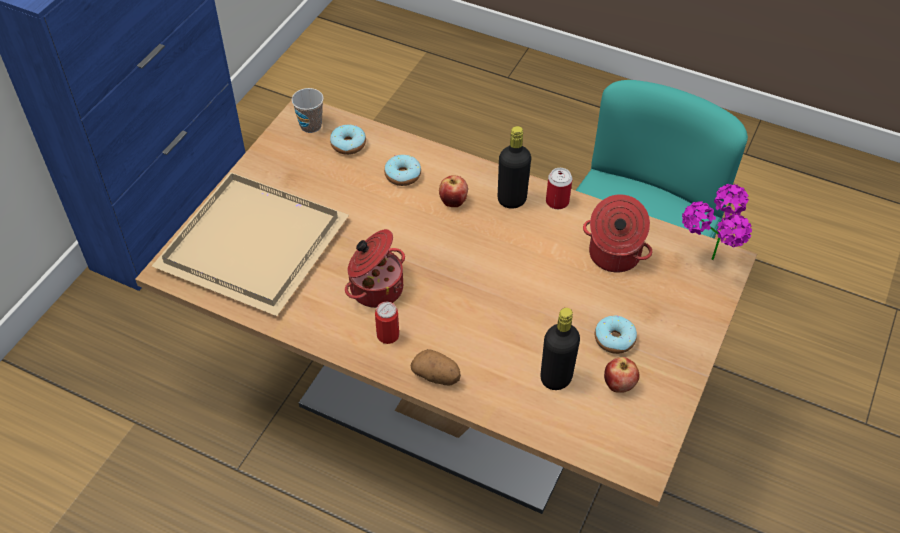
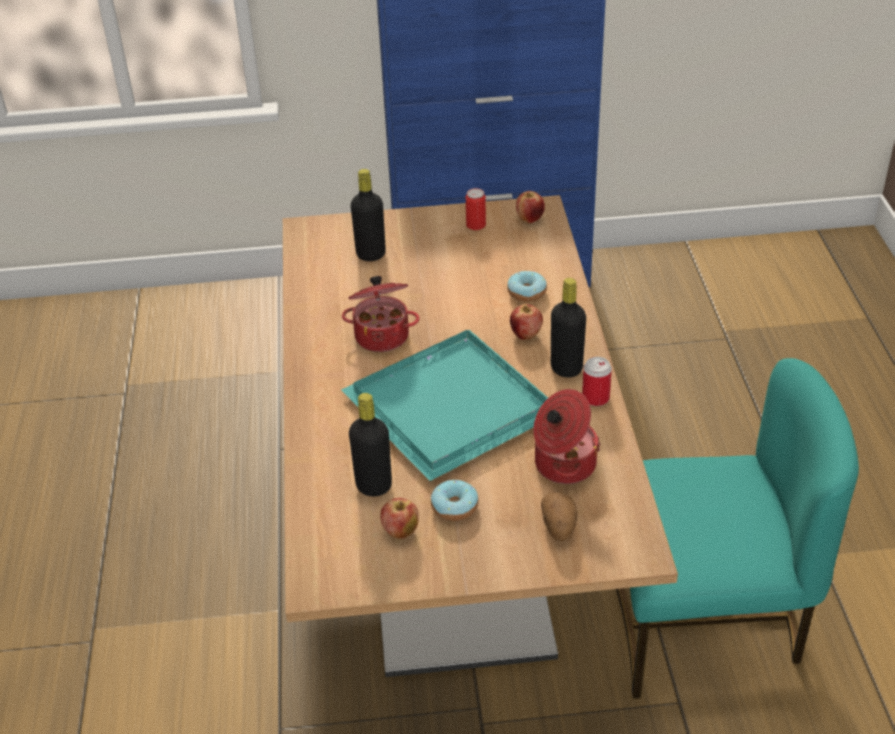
camera: 60 degrees right, 10 degrees down
(257, 243) = (371, 254): beige tray -> black bottle
(311, 126) = (530, 219): cup -> apple
(348, 144) = (530, 248): donut -> none
(388, 335) = (336, 365): can -> can (476, 225)
(437, 376) = (316, 412): potato -> potato (559, 527)
(497, 284) = (451, 403): none -> turquoise tray
(706, 267) = (615, 539): potted plant -> none

